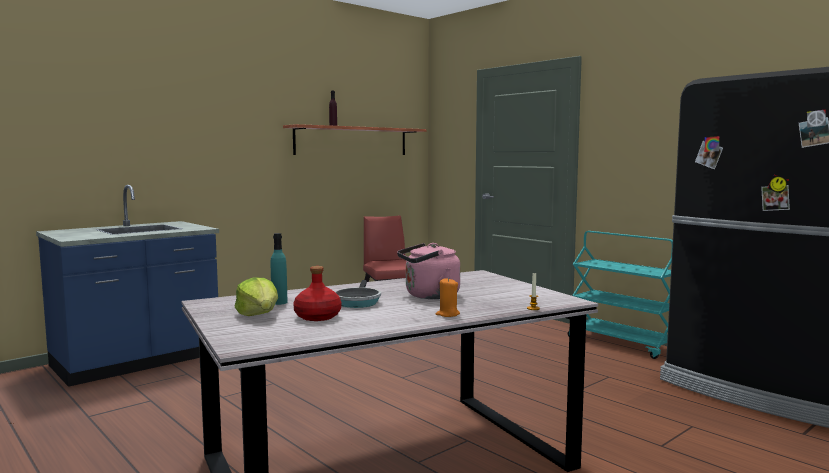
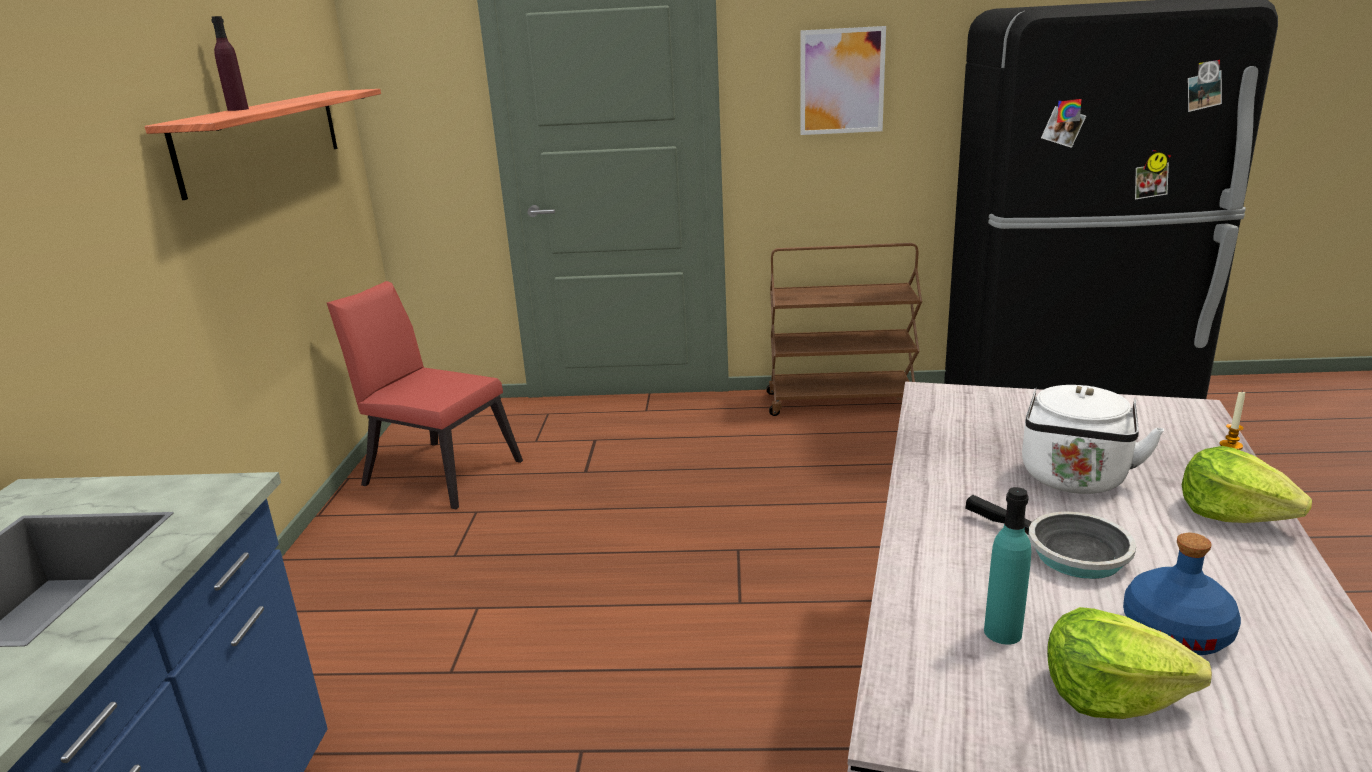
camera: 45 degrees left, 15 degrees up
(318, 317) = (1175, 631): red bottle -> blue bottle
(429, 296) = (1074, 481): pink kettle -> white kettle
(447, 314) = (1233, 513): orange candle -> lettuce
(622, 343) = (841, 401): turquoise cart -> brown cart
(645, 132) = (842, 81): none -> picture

